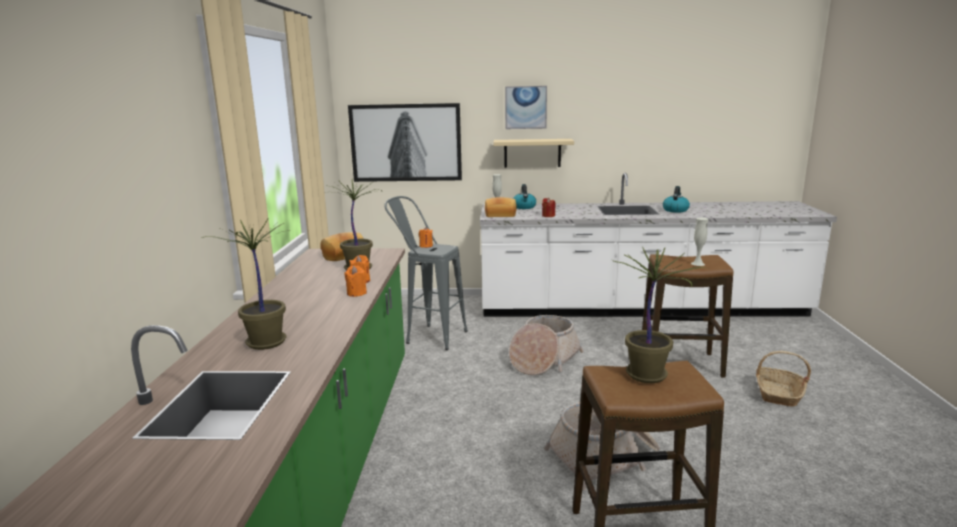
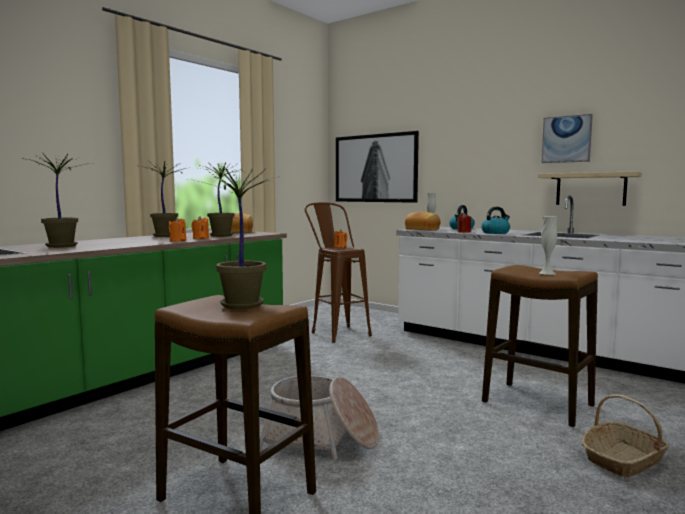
camera: 35 degrees right, 10 degrees down
(294, 283) = (165, 236): none -> potted plant
(428, 336) = (336, 332): grey stool -> brown stool
(525, 107) = (476, 131): picture -> picture (566, 139)
(532, 153) = (481, 177): beige shelf -> beige shelf (590, 189)
(544, 359) = (400, 366): basket -> none
(675, 210) = (619, 237): kettle -> kettle (495, 233)

